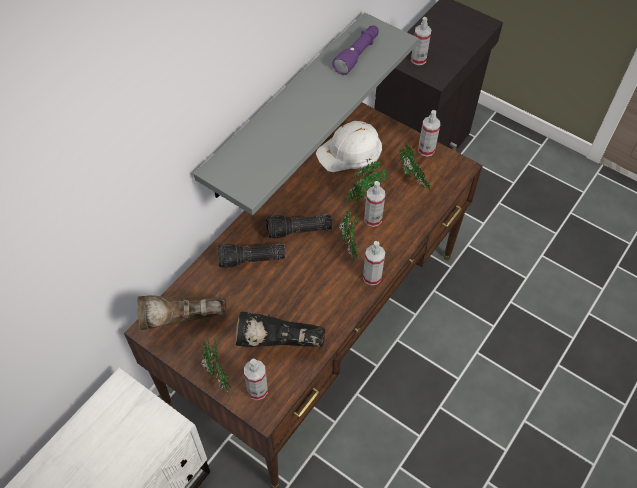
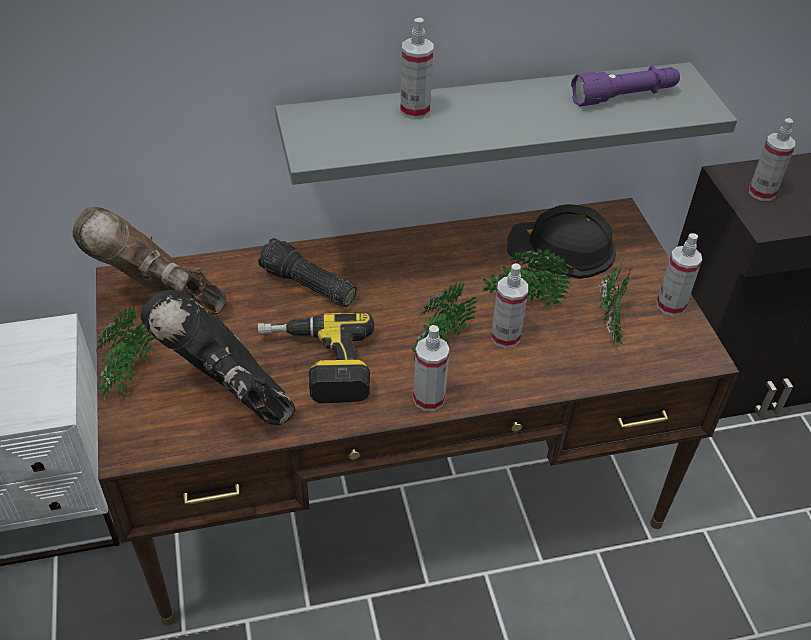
camera: 40 degrees right, 10 degrees down
(257, 390) = (150, 420): spray bottle -> spray bottle (415, 110)
(298, 231) = (396, 292): flashlight -> none
(303, 299) = (316, 365): none -> power drill
(350, 150) = (562, 248): white hard hat -> black hard hat

